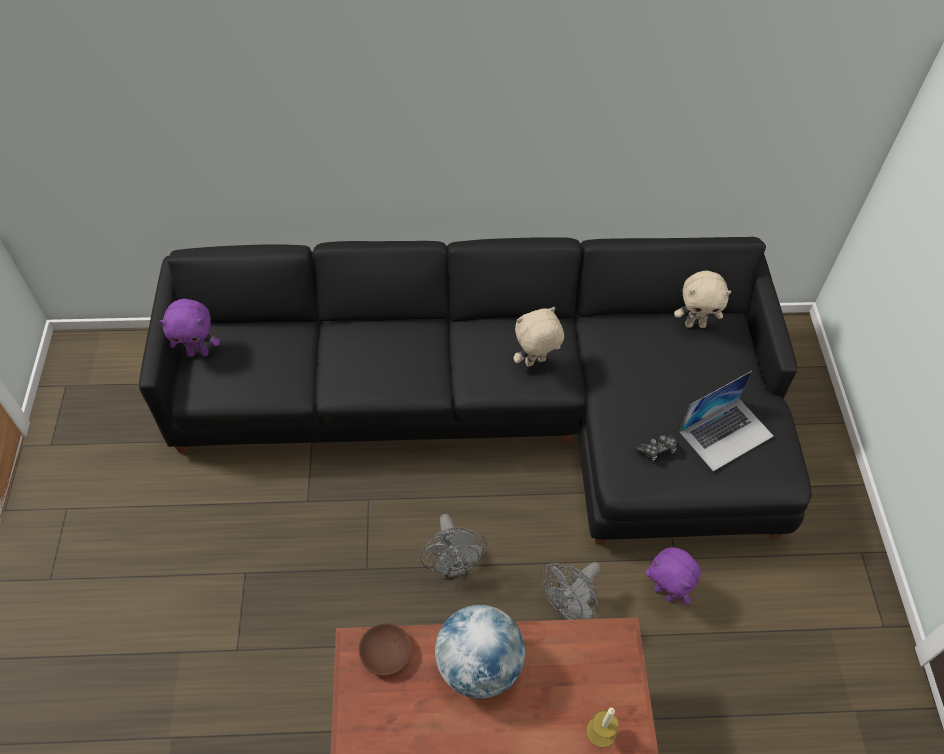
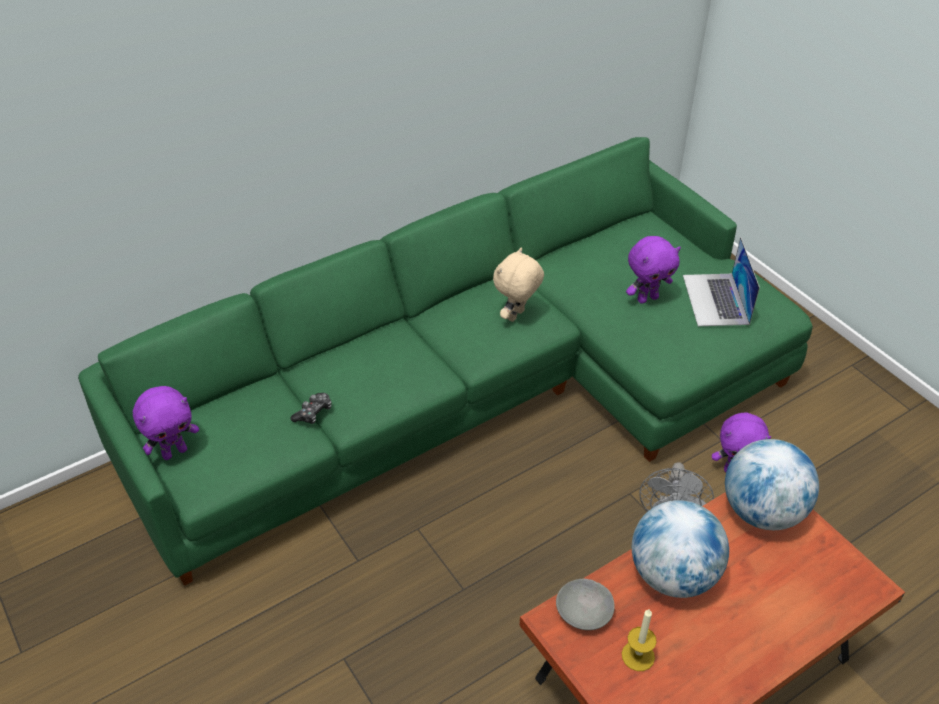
camera: 30 degrees left, 10 degrees down
(386, 653) = (585, 611): brown bowl -> grey bowl
(452, 565) = (541, 544): grey fan -> none
(502, 406) = (481, 391): black sofa -> green sofa
(599, 654) = (762, 511): none -> globe
(601, 731) = (813, 569): candle -> candle (638, 656)
(656, 450) = (672, 336): game controller -> game controller (313, 413)
(663, 401) = (647, 298): none -> purple plush toy
(695, 324) = (622, 232): beige plush toy -> none
(726, 433) = (715, 299): laptop -> laptop turned 150 degrees clockwise

